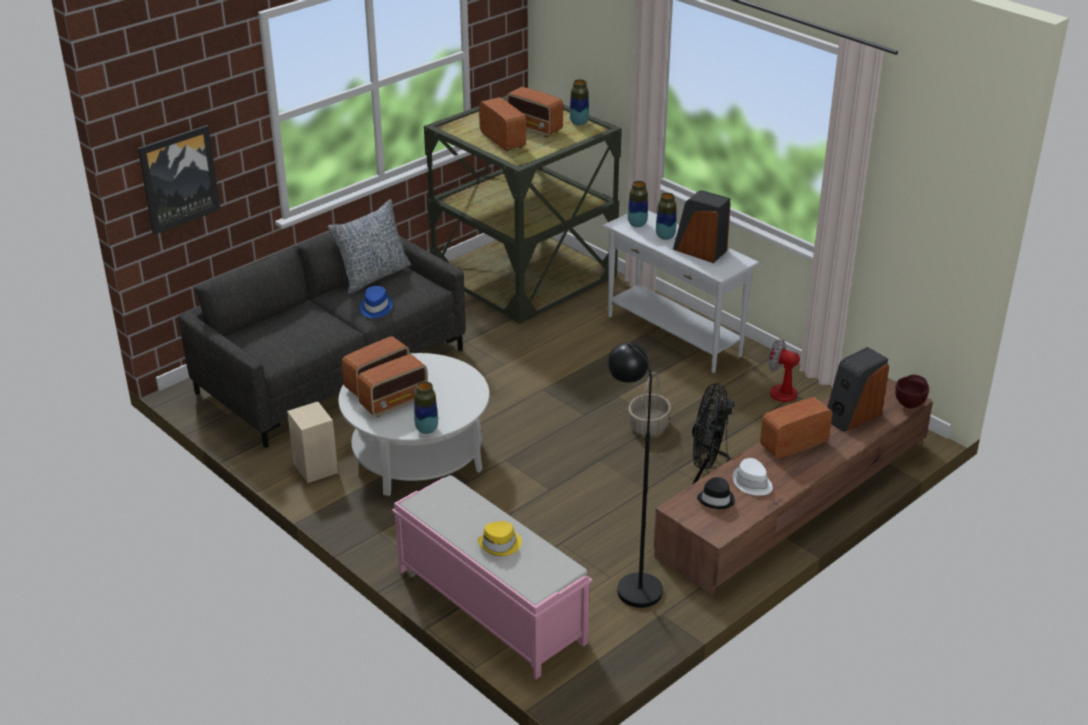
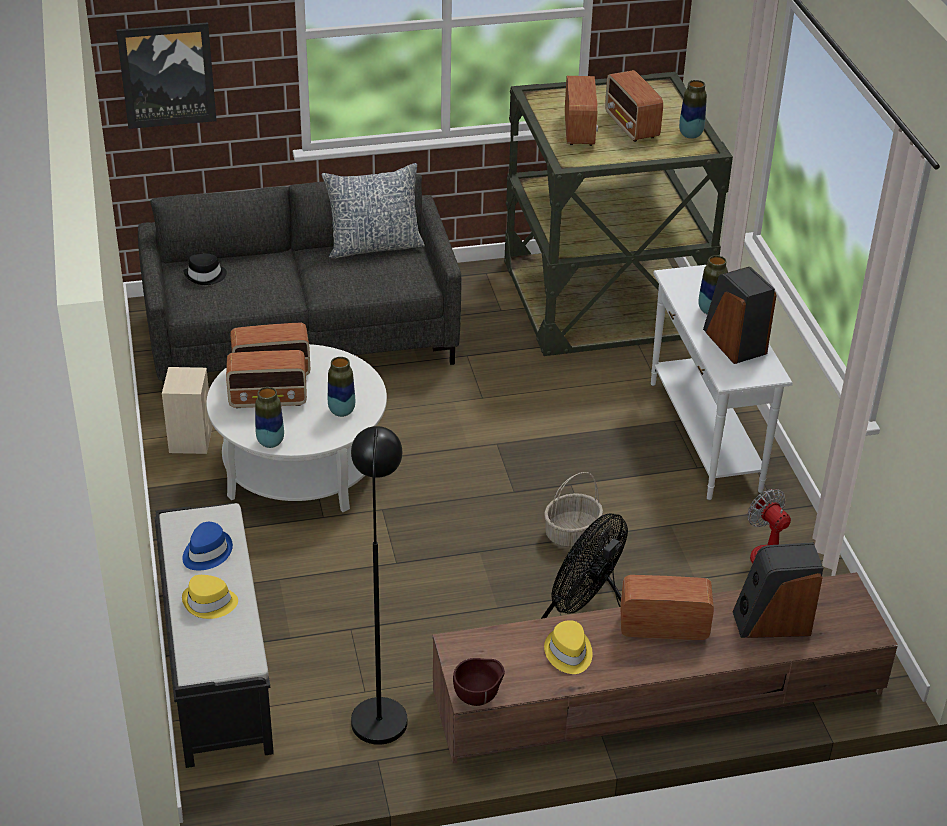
camera: 30 degrees right, 5 degrees up
(375, 308) = (341, 284): blue hat -> blue hat (206, 552)
(489, 605) = (216, 665): pink bench -> black bench
(637, 224) = (693, 283): vase -> vase (341, 411)
(716, 499) = (509, 654): black hat -> black hat (205, 276)
(752, 483) = (568, 653): white hat -> yellow hat
(910, 404) = (861, 637): brown bowl -> brown bowl (478, 697)

